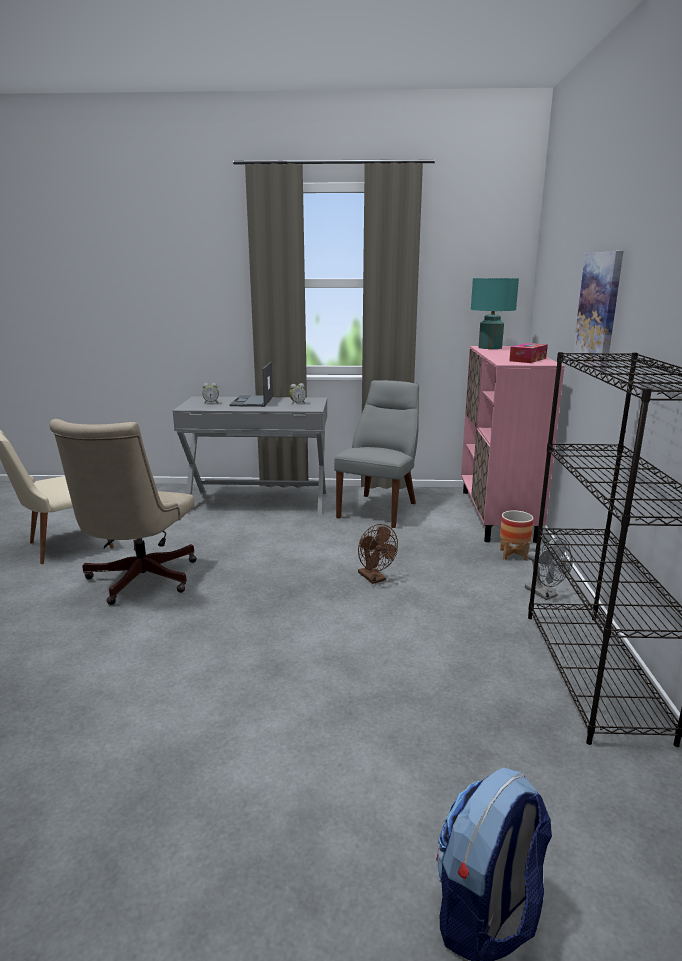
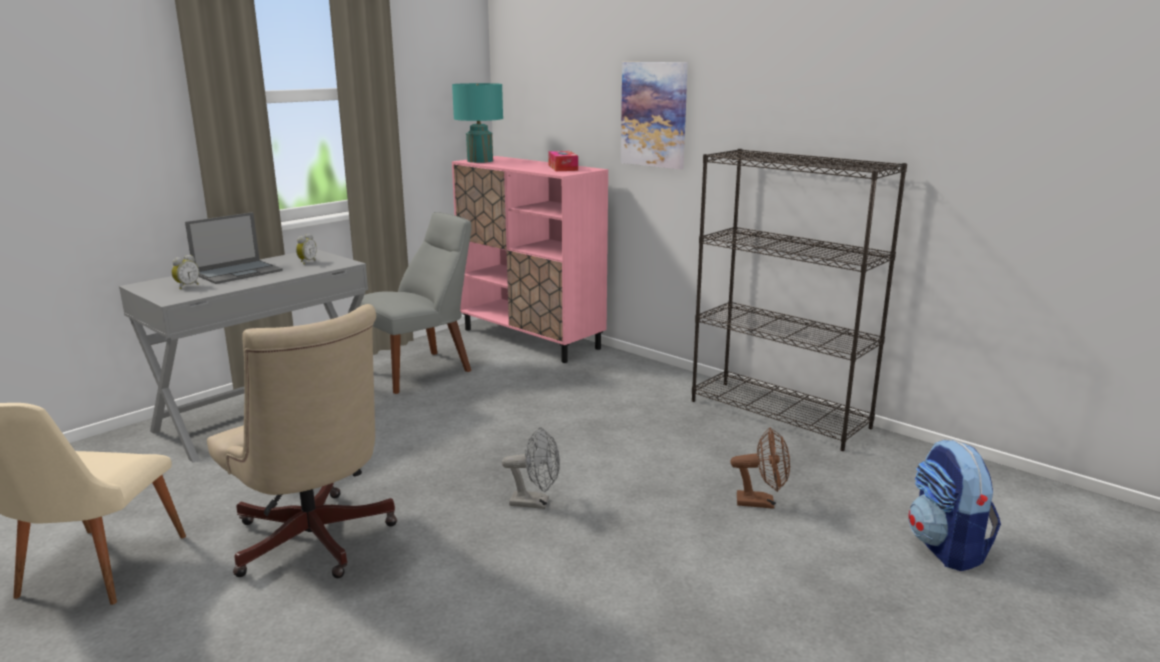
camera: 50 degrees left, 0 degrees up
(252, 401) = (239, 272): laptop -> laptop turned 90 degrees counterclockwise
(374, 578) = (542, 426): brown fan -> brown fan (761, 502)
(380, 509) = (421, 370): grey chair -> grey chair turned 75 degrees clockwise
(513, 555) = (602, 364): planter -> none
(545, 594) = (672, 382): grey fan -> grey fan (536, 502)

